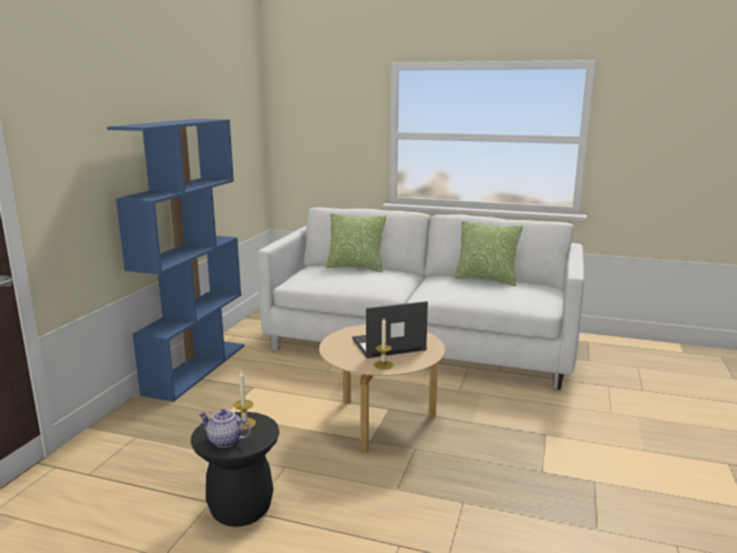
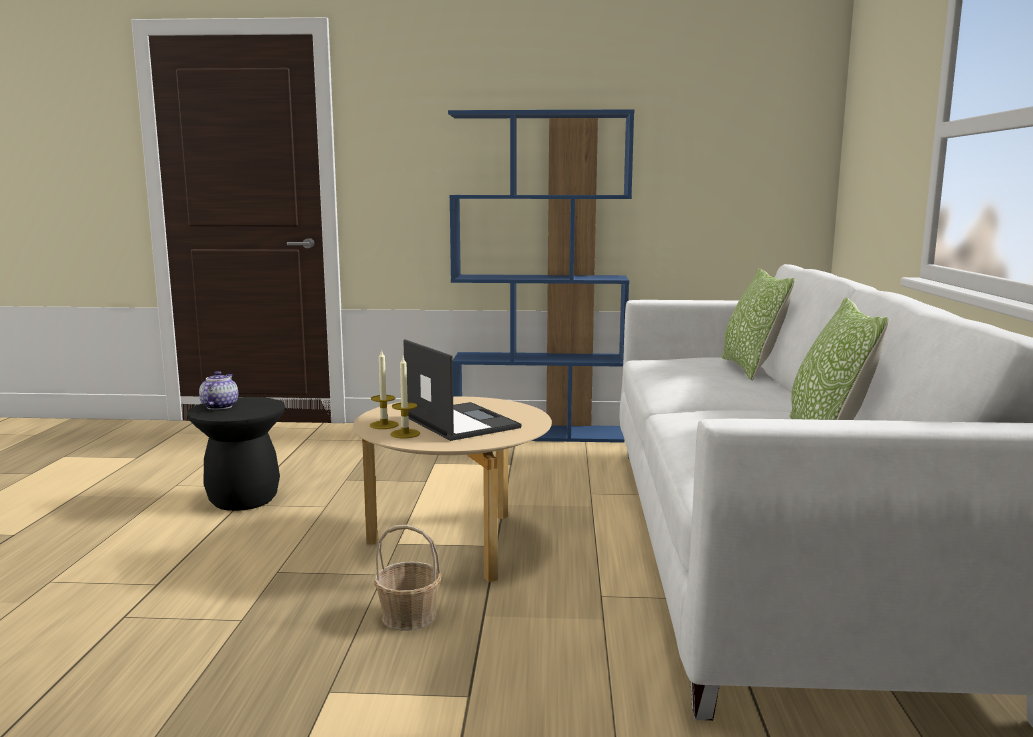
camera: 75 degrees right, 5 degrees down
(244, 423) = (255, 408): candle -> candle (405, 434)
(469, 443) = (409, 616): none -> basket

